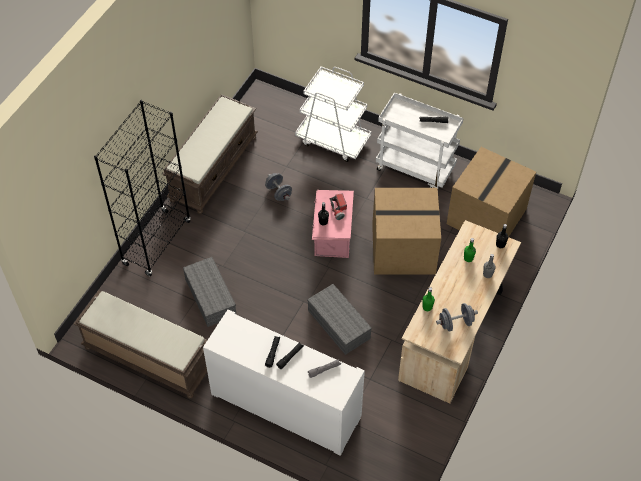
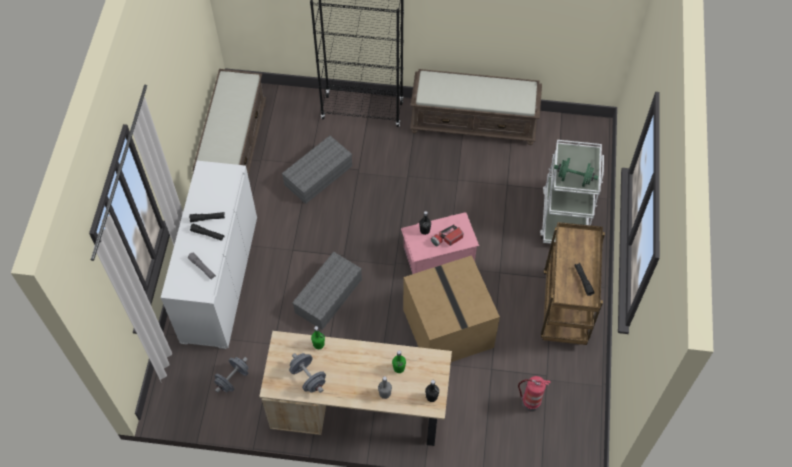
camera: 70 degrees right, 5 degrees up
(278, 193) = (469, 189): grey dumbbell -> grey dumbbell (233, 379)
(342, 94) = (574, 178): none -> green dumbbell
(416, 168) = (565, 309): white cart -> brown cart
(487, 217) = (530, 403): cardboard box -> fire extinguisher

